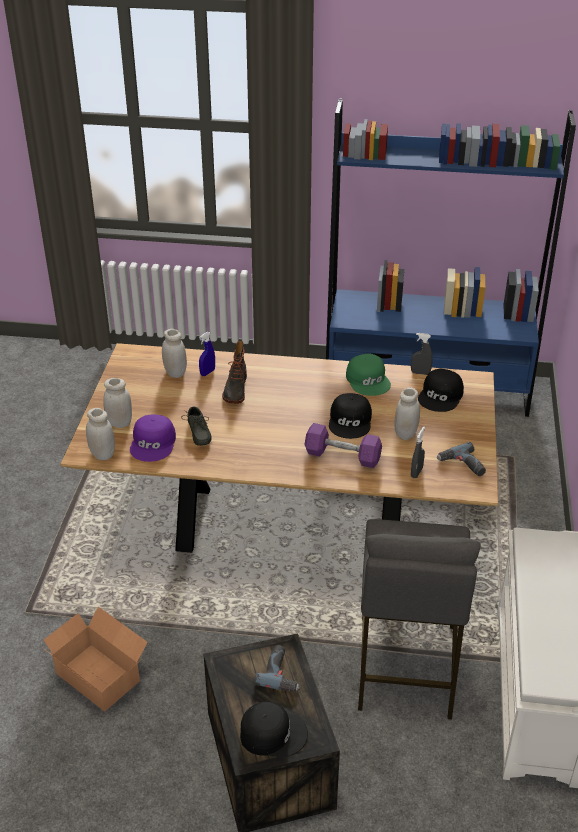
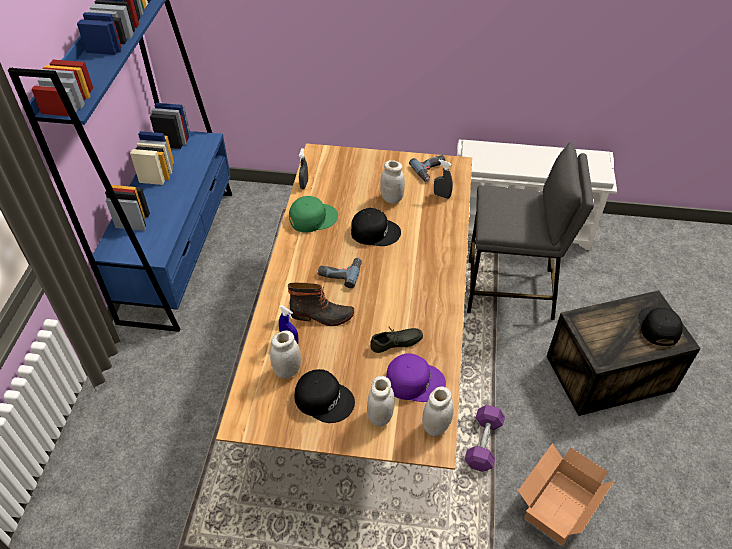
camera: 90 degrees left, 10 degrees up
(281, 673) = (602, 322): power drill -> power drill (340, 272)
(342, 456) = (424, 238): purple dumbbell -> purple dumbbell (483, 443)
(441, 396) = (339, 174): black cap -> black cap (324, 398)

